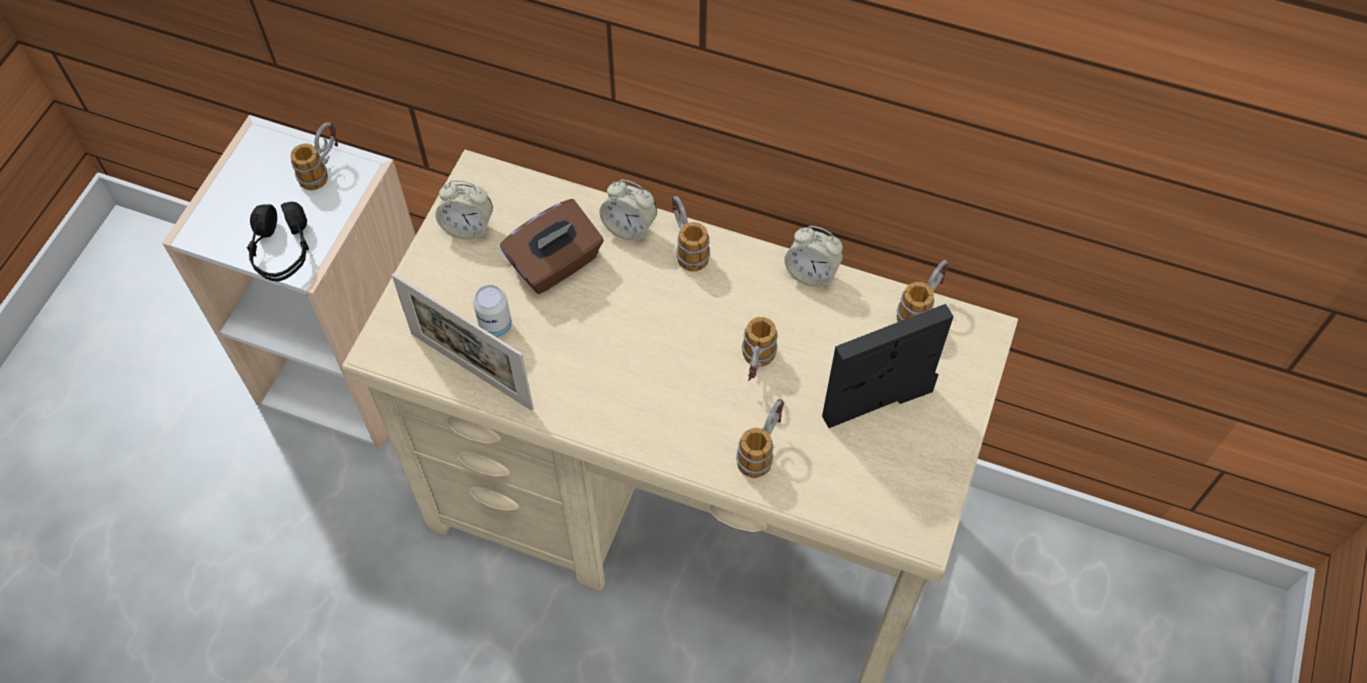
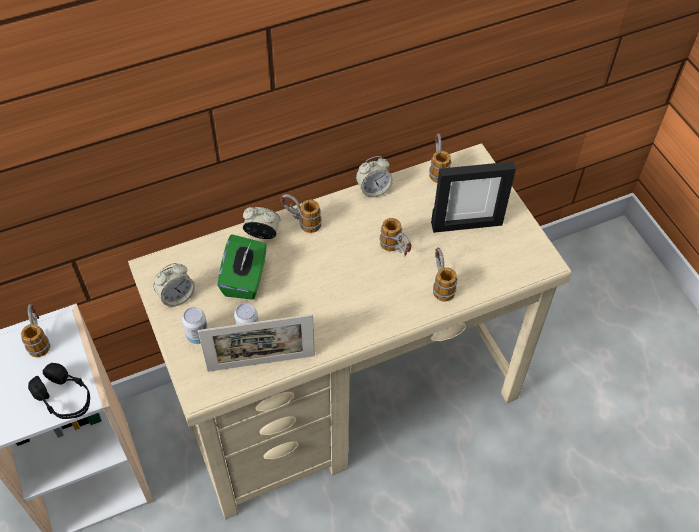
camera: 45 degrees left, 5 degrees down
(443, 287) = (198, 336): none -> can
(555, 264) = (245, 279): brown tissue box -> green tissue box
(629, 228) = (262, 234): alarm clock -> alarm clock turned 150 degrees counterclockwise
(877, 404) = (466, 224): picture frame -> picture frame turned 120 degrees counterclockwise

